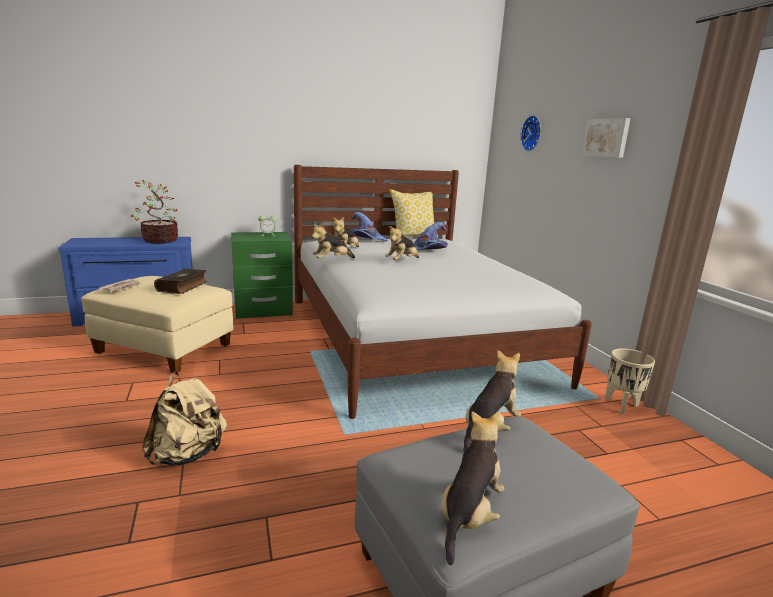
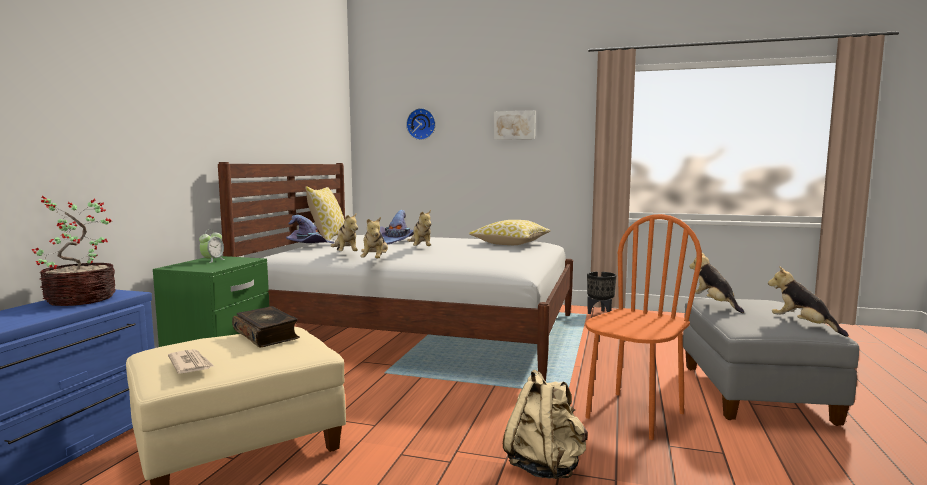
camera: 55 degrees left, 10 degrees down
(325, 482) = (634, 415): none -> orange chair
(497, 280) = (510, 243): none -> pillow
(622, 406) = (600, 313): beige planter -> black planter

